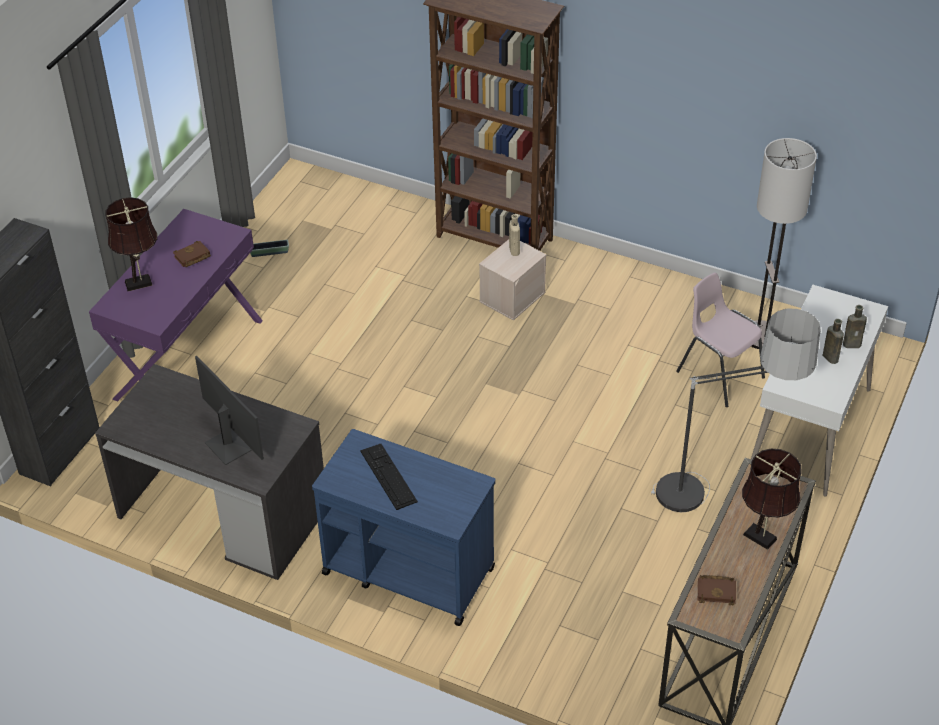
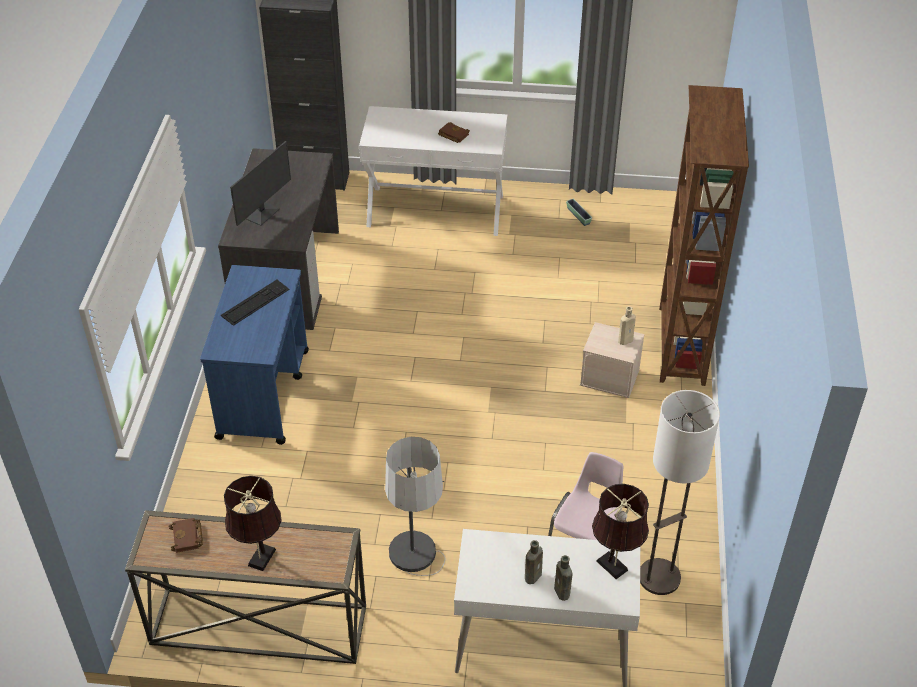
camera: 70 degrees right, 0 degrees up
(141, 283) = (411, 120): brown table lamp -> brown table lamp (614, 568)
(188, 358) = (435, 210): purple console table -> white console table

